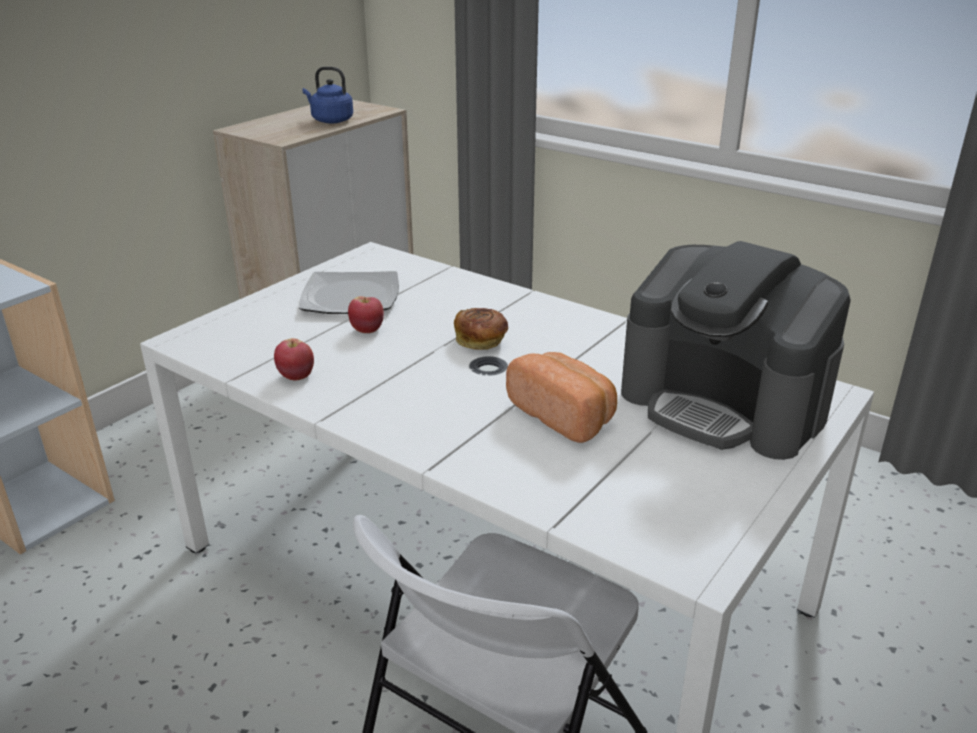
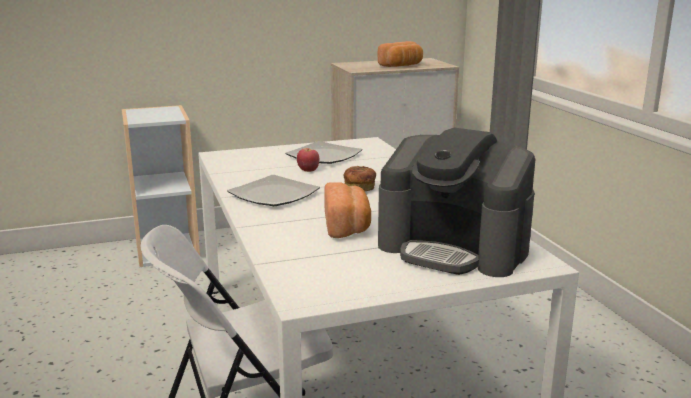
camera: 35 degrees right, 10 degrees down
(296, 376) = (242, 179): apple -> none
(330, 120) = (402, 66): blue kettle -> bread
(385, 391) = (274, 194): none -> plate
(724, 404) = (454, 248): coffee machine -> coffee machine turned 45 degrees counterclockwise

